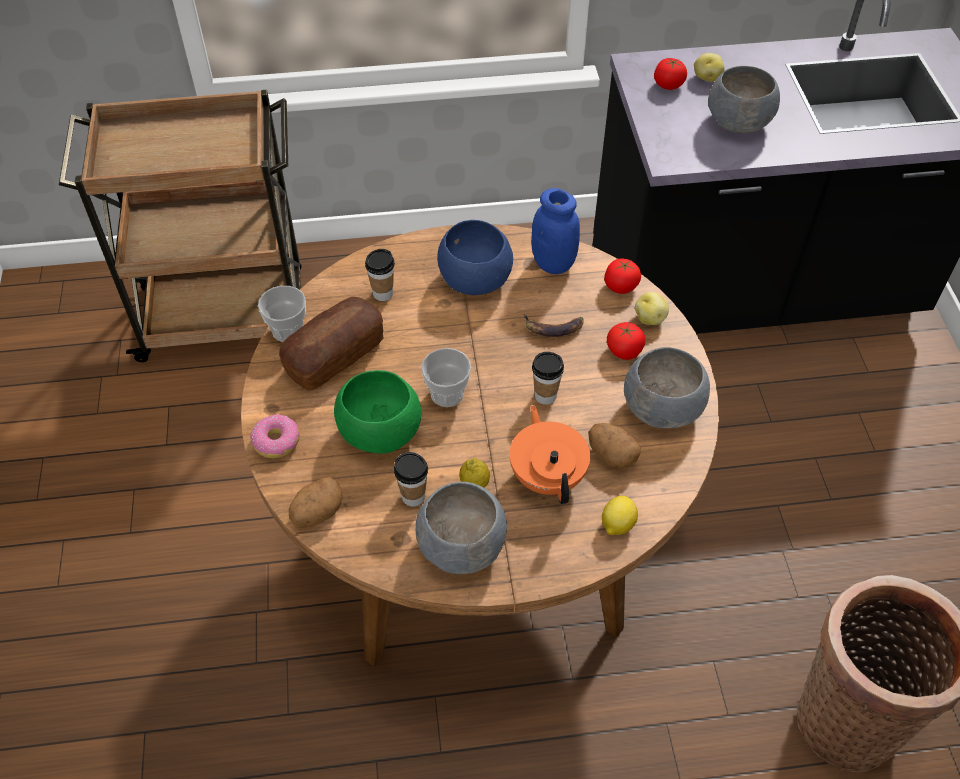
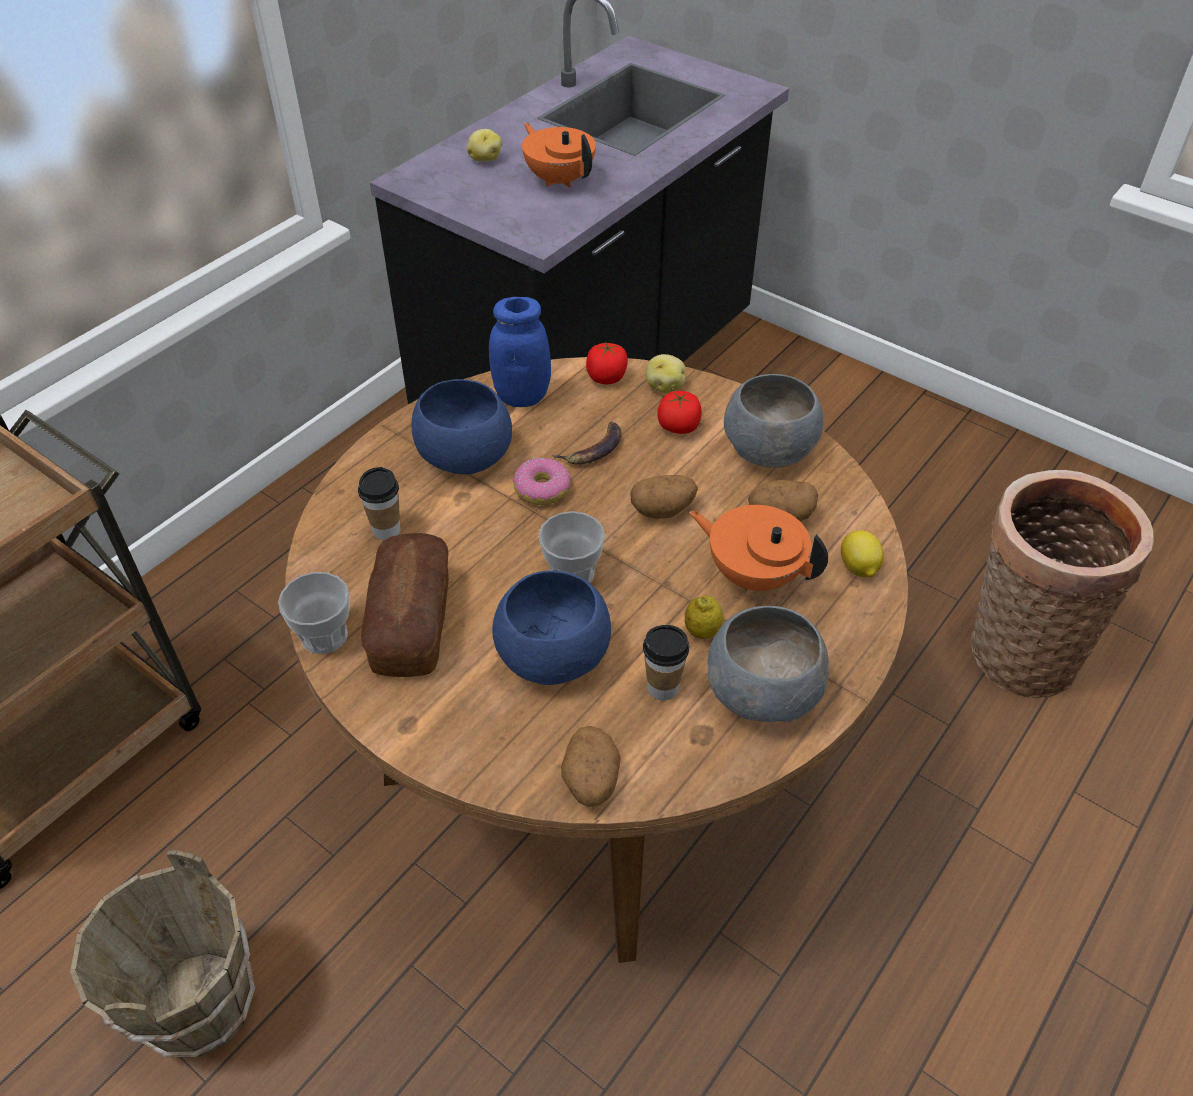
camera: 45 degrees left, 5 degrees down
(161, 494) = (199, 1006): none -> brown bucket
(276, 442) = (457, 751): donut -> donut (542, 489)
(382, 432) = (555, 655): green bowl -> blue bowl
(545, 396) = (662, 510): cup -> potato
(668, 85) = (458, 181): tomato -> none
(739, 122) = (559, 179): grey bowl -> orange teapot

